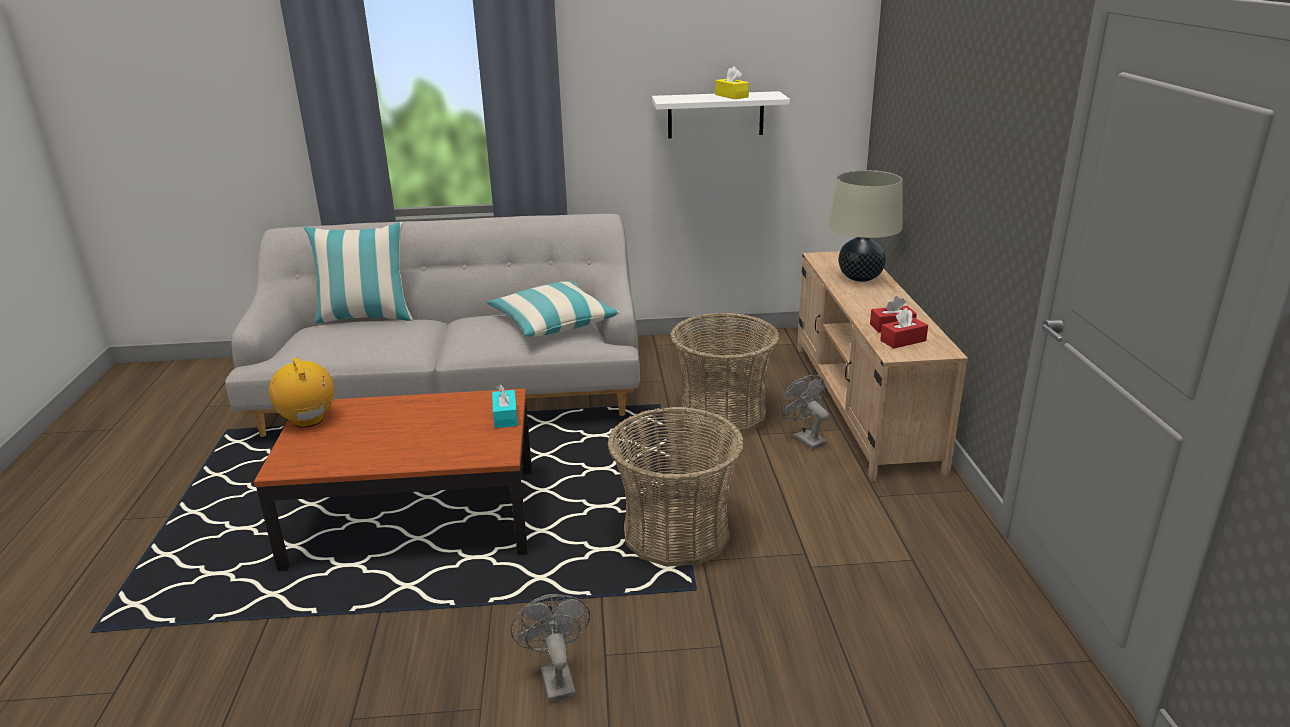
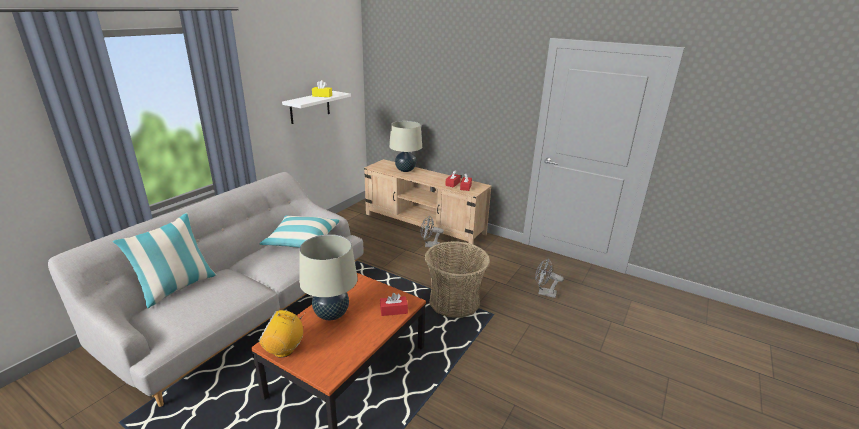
camera: 55 degrees left, 0 degrees up
(406, 415) = (331, 314): none -> beige table lamp
(462, 451) = (393, 310): none -> red tissue box
(505, 416) = (377, 287): turquoise tissue box -> none
(555, 678) = (513, 374): grey fan -> grey fan (544, 293)
(723, 414) = (387, 252): basket -> none

